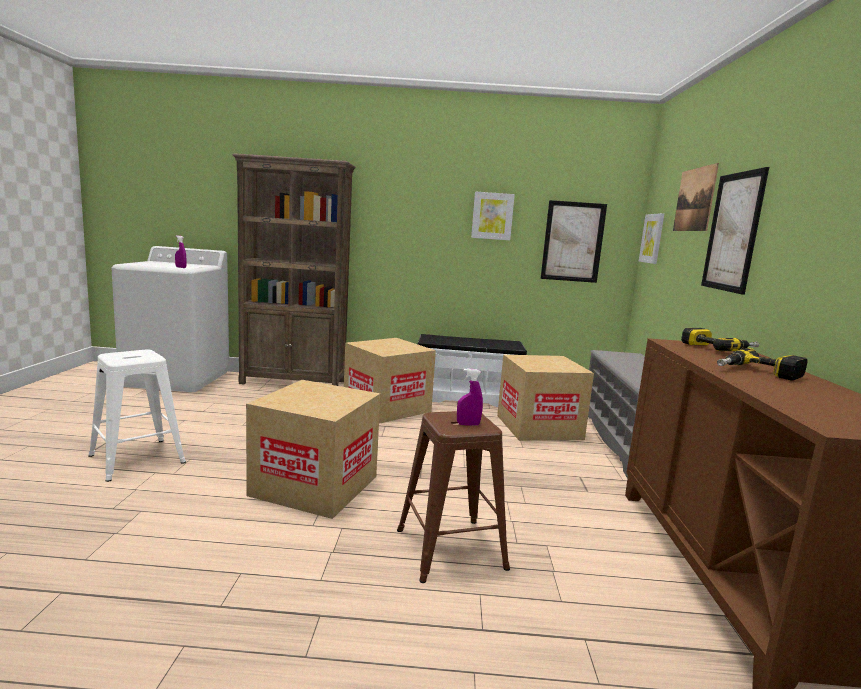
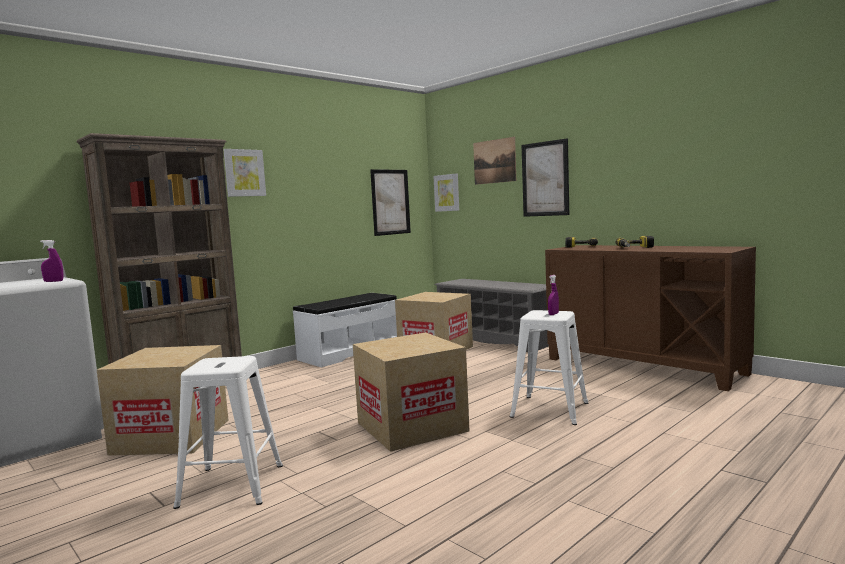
camera: 45 degrees left, 5 degrees down
(387, 407) = (317, 377): cardboard box -> cardboard box (172, 436)
(451, 547) = (549, 409): brown stool -> white stool
(492, 216) = (332, 186): picture -> picture (244, 173)

